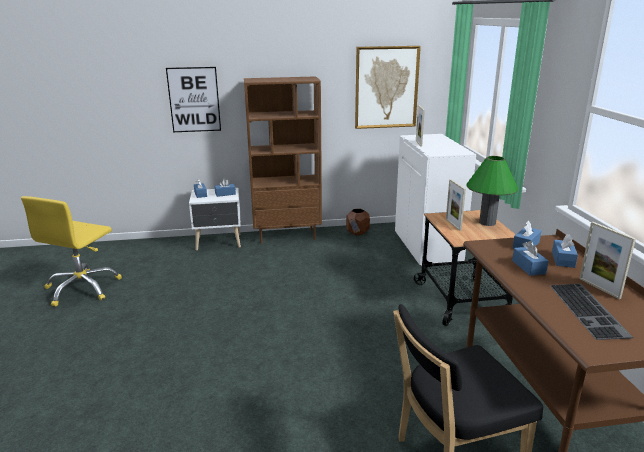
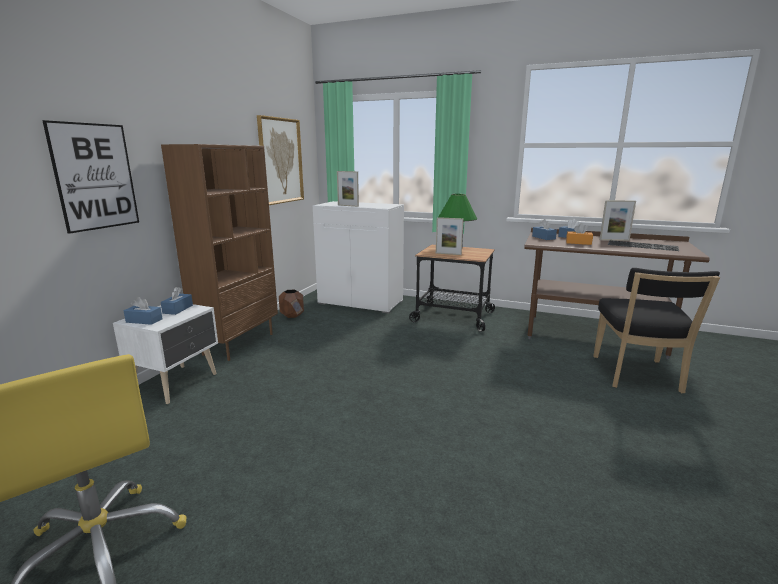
camera: 60 degrees left, 5 degrees down
(528, 267) = (578, 243): blue tissue box -> orange tissue box

